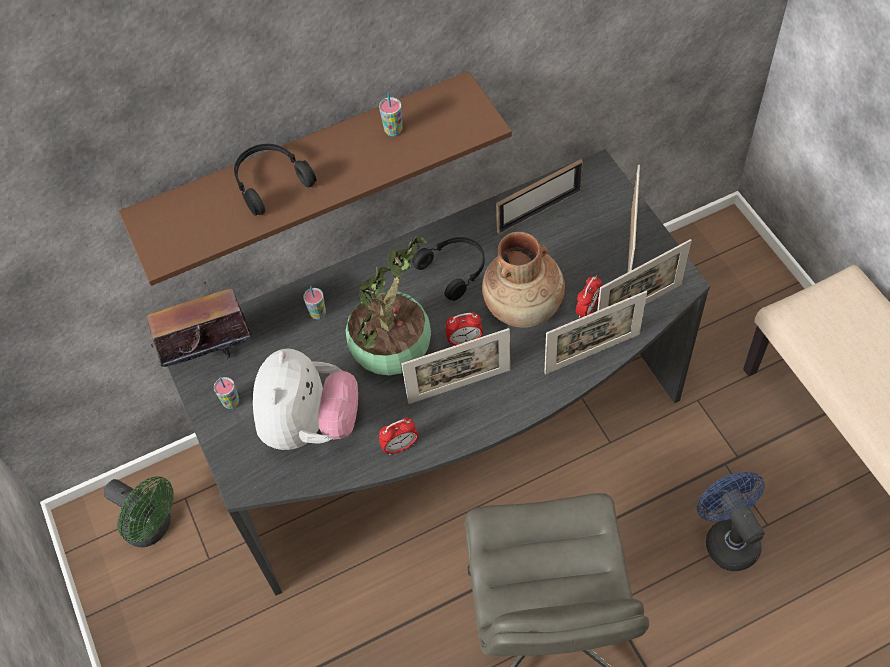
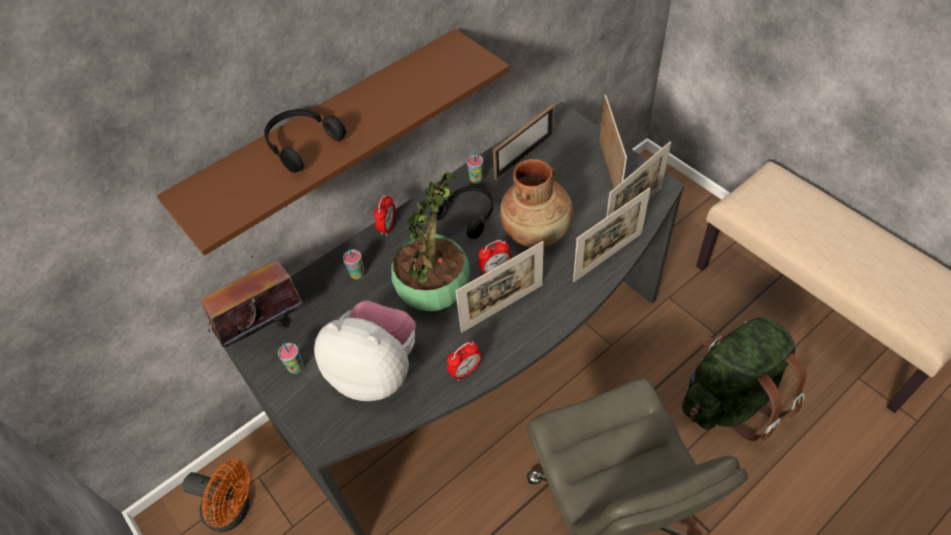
camera: 15 degrees left, 5 degrees down
(153, 527) = (234, 510): green fan -> orange fan
(310, 425) = (376, 371): plush toy -> plush toy turned 60 degrees counterclockwise
(393, 130) = (404, 83): cup -> cup (476, 179)
(587, 309) = (591, 223): alarm clock -> alarm clock (387, 227)
(727, 537) = (730, 400): blue fan -> green backpack

